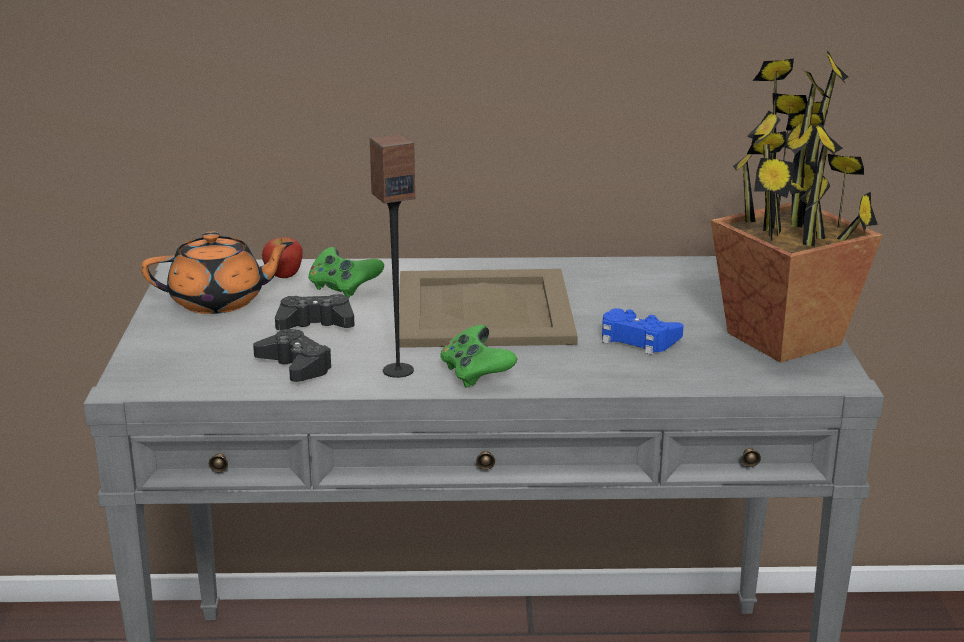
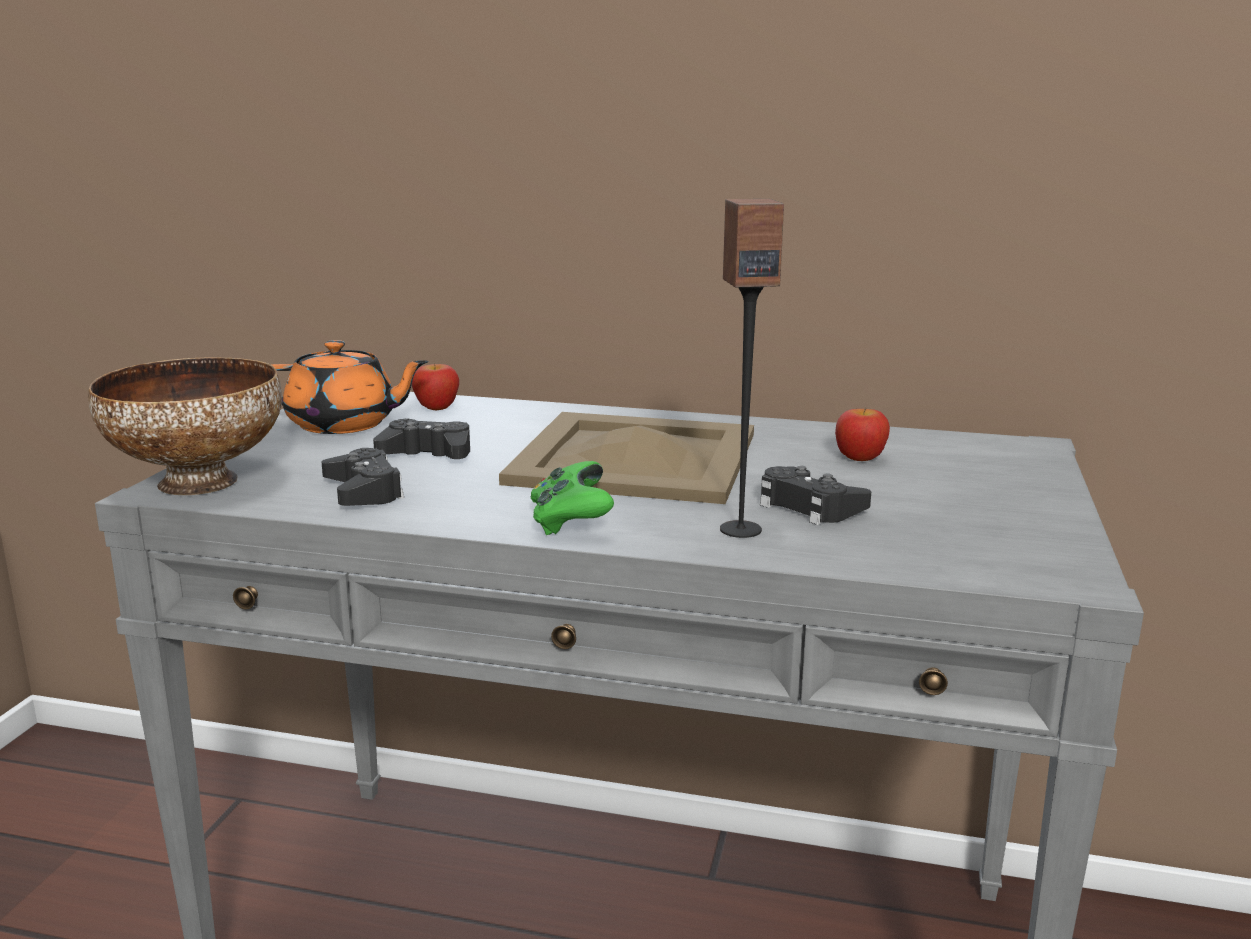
camera: 15 degrees right, 5 degrees down
(153, 373) = (201, 481): none -> bowl
(343, 288) = (490, 424): green game controller -> none
(398, 370) = (479, 508): speaker -> speaker (740, 529)
(637, 339) = (809, 506): blue game controller -> black game controller
(652, 290) = (860, 458): none -> apple
(785, 339) = (1016, 526): potted plant -> none

